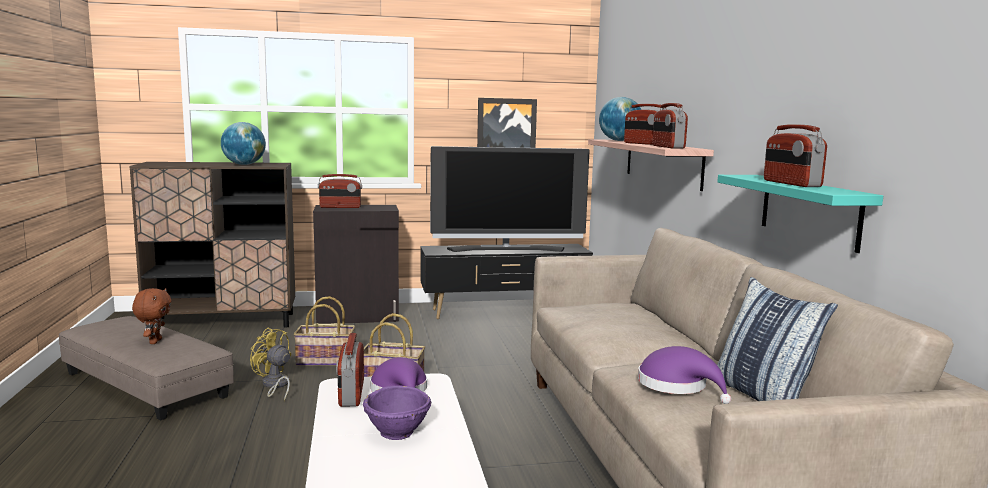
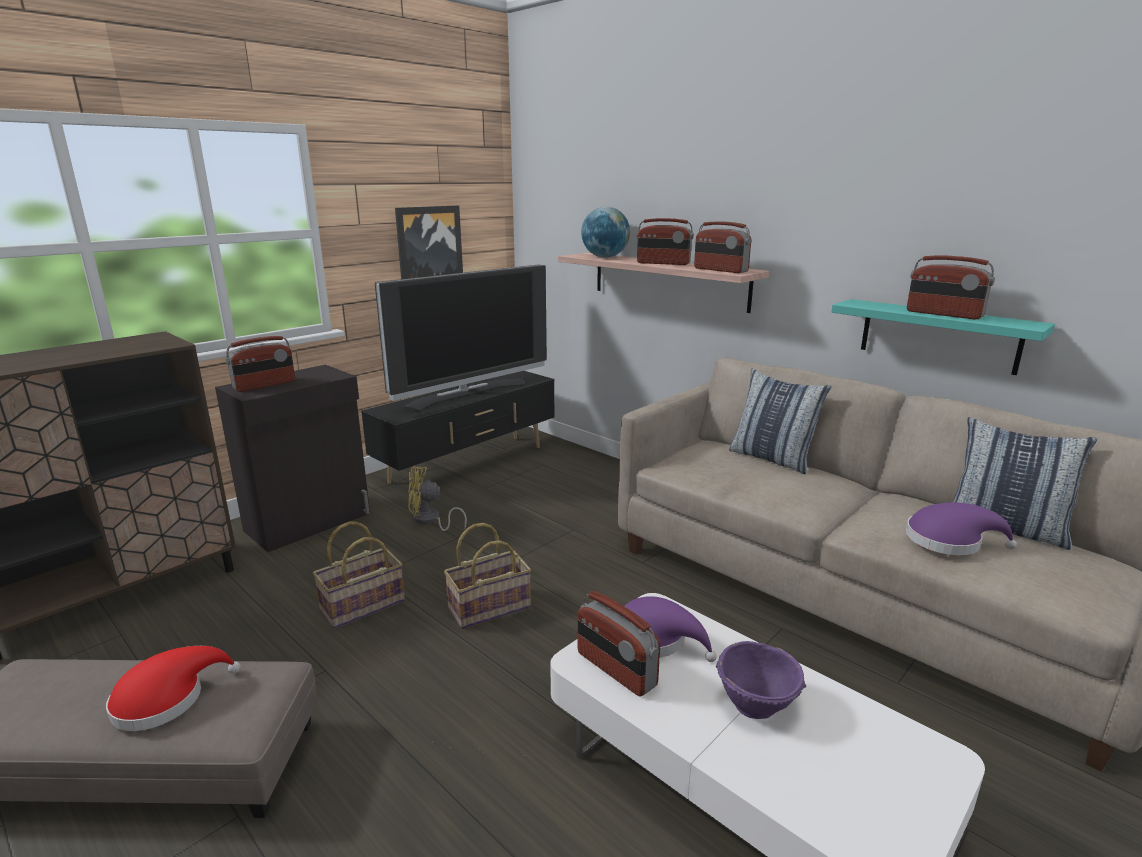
camera: 35 degrees left, 10 degrees up
(154, 341) = (166, 699): brown plush toy -> red hat
(244, 164) = (109, 350): globe -> none
(275, 386) = (352, 674): yellow fan -> yellow fan (430, 520)
(651, 318) = (772, 458): none -> pillow

